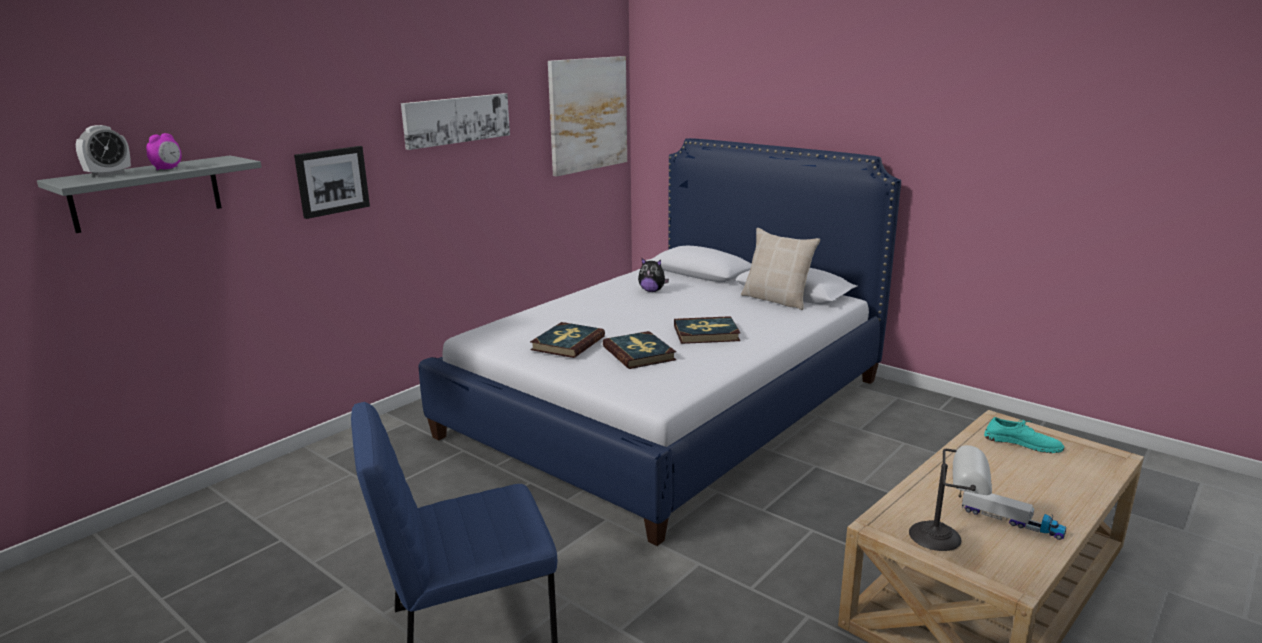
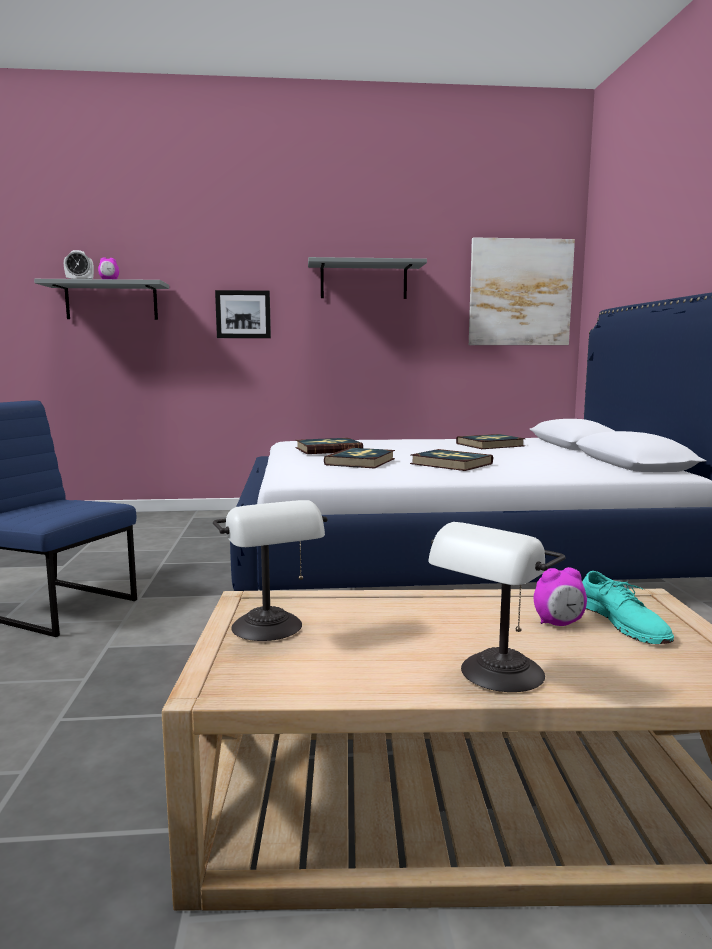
camera: 45 degrees right, 10 degrees down
(456, 120) = (363, 281): picture -> grey shelf
(652, 291) = (490, 445): plush toy -> book
(777, 300) = (594, 463): beige pillow -> none
(1010, 458) = (559, 624): none -> alarm clock
(1011, 522) = (377, 655): toy truck -> none
(1067, 506) = (495, 678): none -> table lamp

